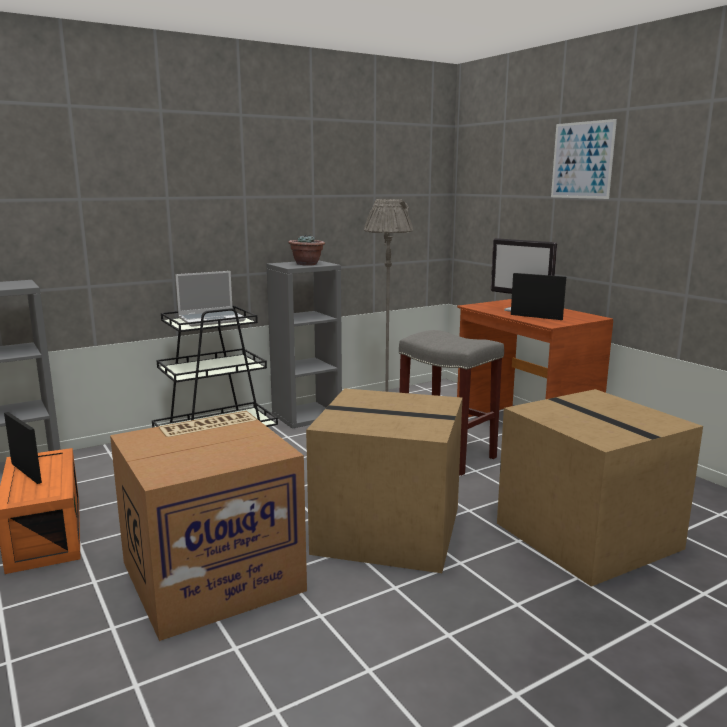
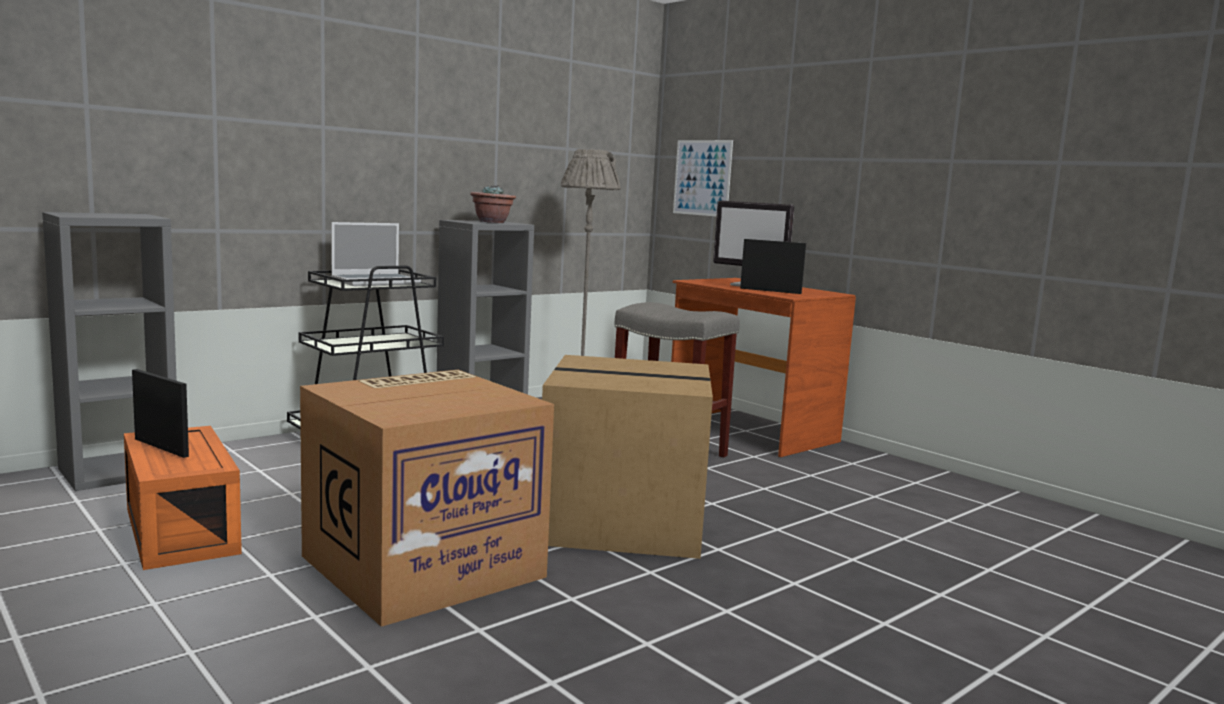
camera: 10 degrees left, 5 degrees down
(582, 160) = (818, 115): picture -> picture (702, 177)
(590, 536) = (855, 524): cardboard box -> none

